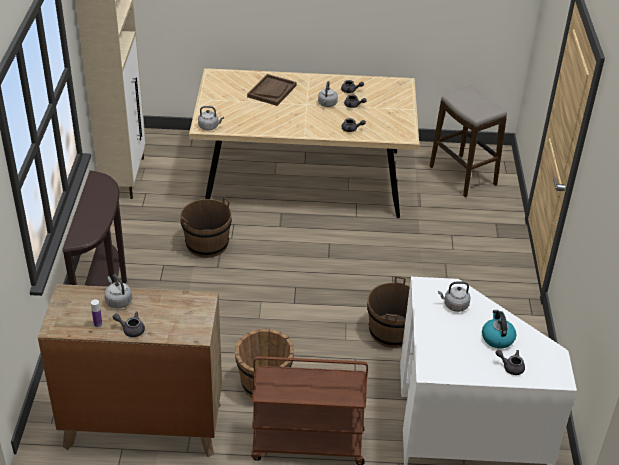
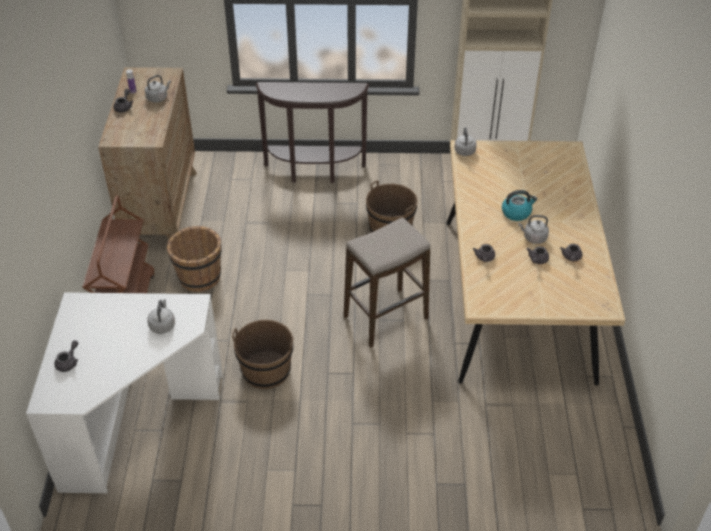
camera: 90 degrees right, 5 degrees up
(272, 91) = (549, 193): brown tray -> none
(462, 176) = (562, 455): stool -> stool (386, 318)
(497, 338) = (110, 355): kettle -> kettle (516, 212)

